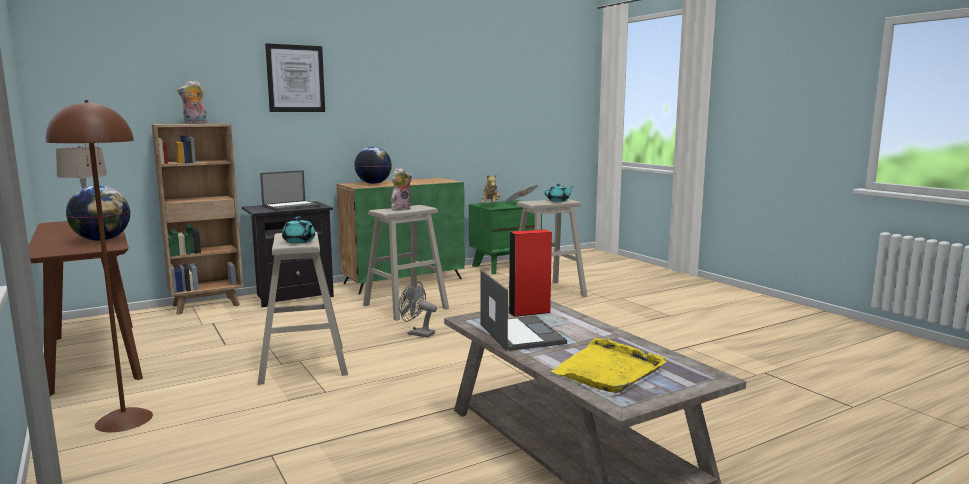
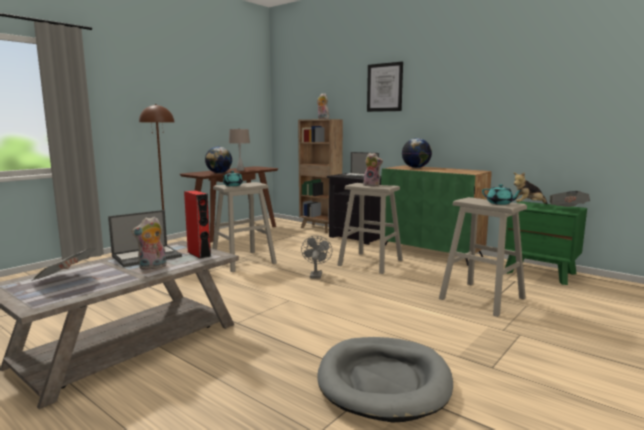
camera: 70 degrees right, 0 degrees up
(576, 331) = (152, 267): none -> plush toy
(608, 370) = (66, 279): yellow tray -> newspaper
(685, 345) = (384, 381): none -> grey dog bed

